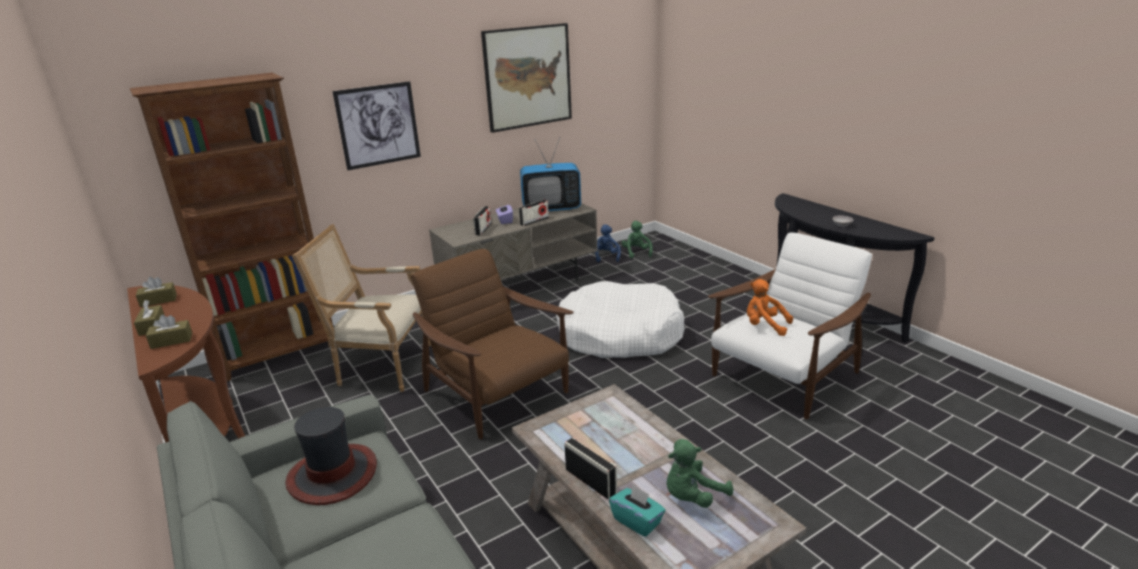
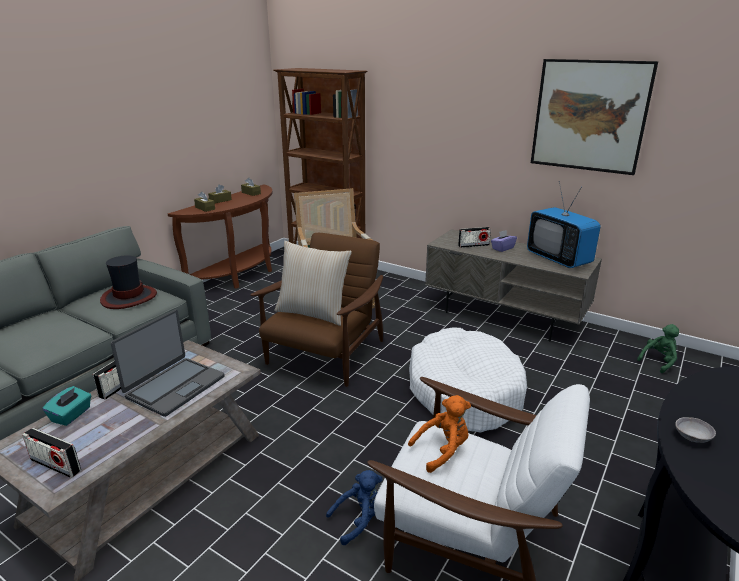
camera: 65 degrees right, 0 degrees up
(378, 125) = (432, 128): picture -> none
(503, 345) = (313, 313): none -> beige pillow
(534, 221) = (517, 259): radio -> radio (55, 465)
(606, 257) = (621, 345): blue plush toy -> blue plush toy (359, 520)
(617, 440) = (174, 386): none -> laptop
(692, 497) = (98, 437): green plush toy -> none
(764, 326) = (442, 450): orange plush toy -> orange plush toy turned 60 degrees clockwise

